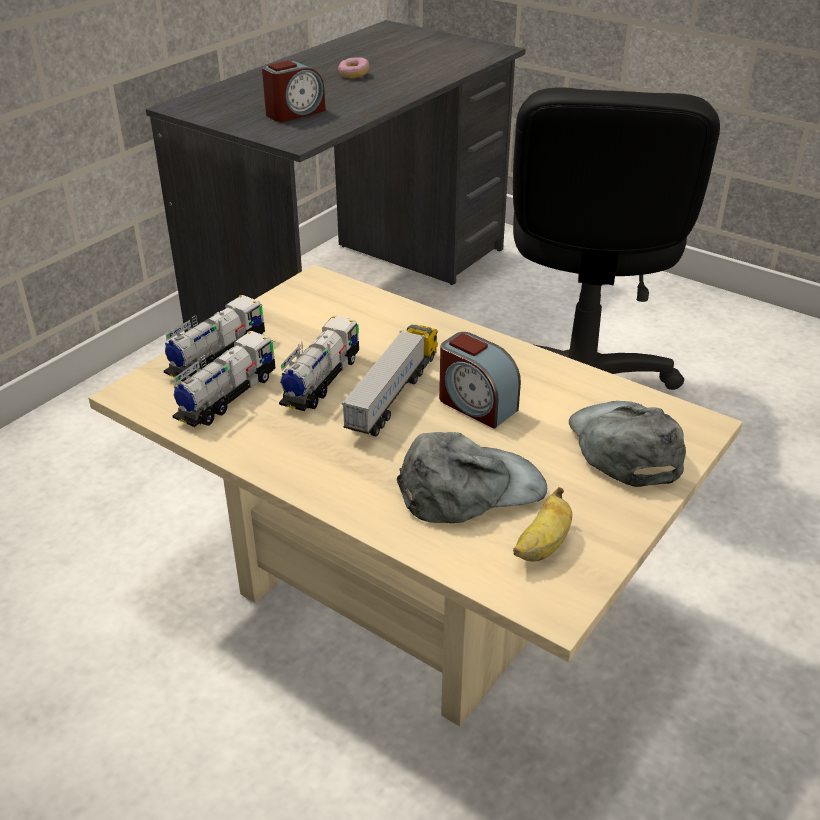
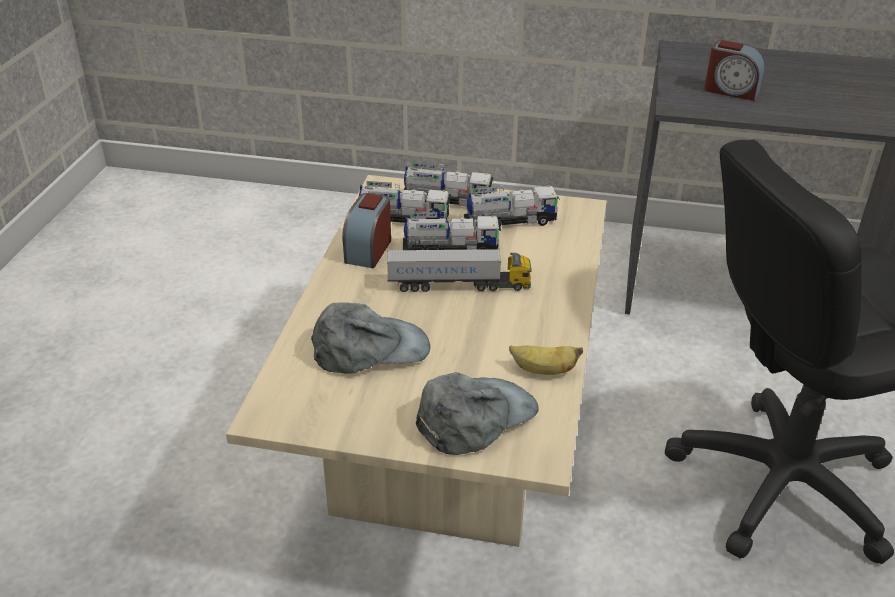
camera: 65 degrees right, 0 degrees up
(300, 328) = (510, 222): none -> toy truck
(354, 75) = (851, 91): donut -> none
(470, 488) = (370, 348): grey cap -> grey cap turned 60 degrees counterclockwise
(476, 405) = (475, 326): alarm clock -> alarm clock (368, 250)
(542, 546) = (324, 397): banana -> banana (543, 371)

